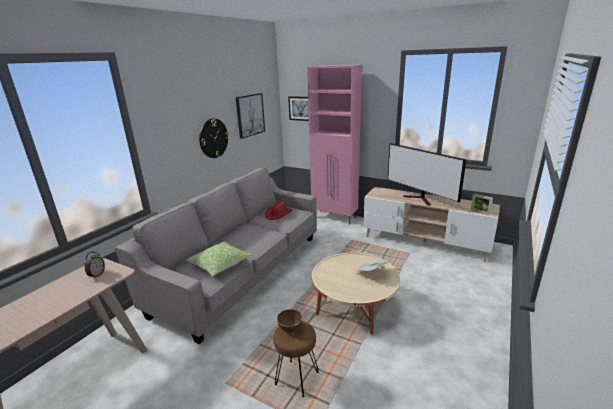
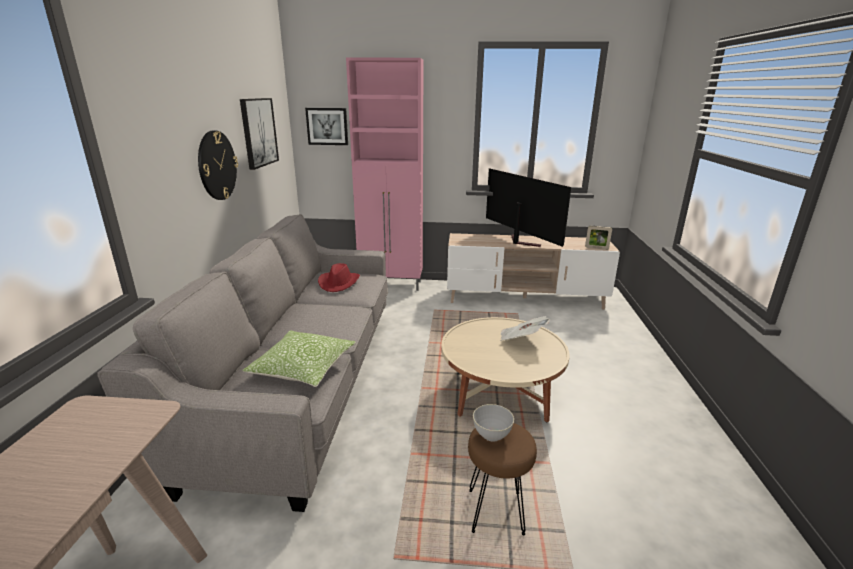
camera: 25 degrees left, 0 degrees up
(97, 275) = (96, 429): alarm clock -> none
(290, 328) = (491, 435): brown bowl -> grey bowl
(420, 199) = (519, 241): television -> television turned 150 degrees counterclockwise

